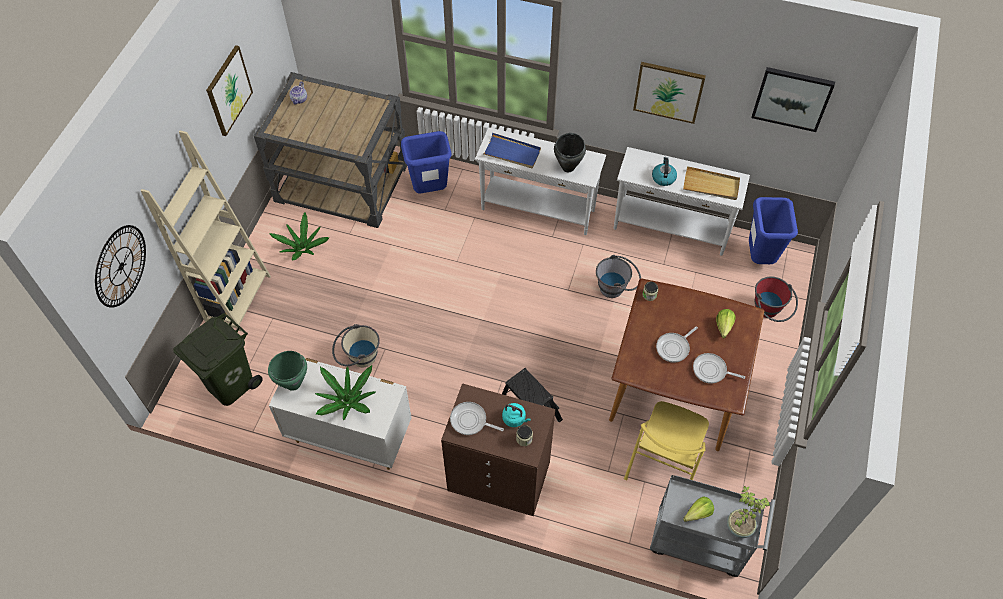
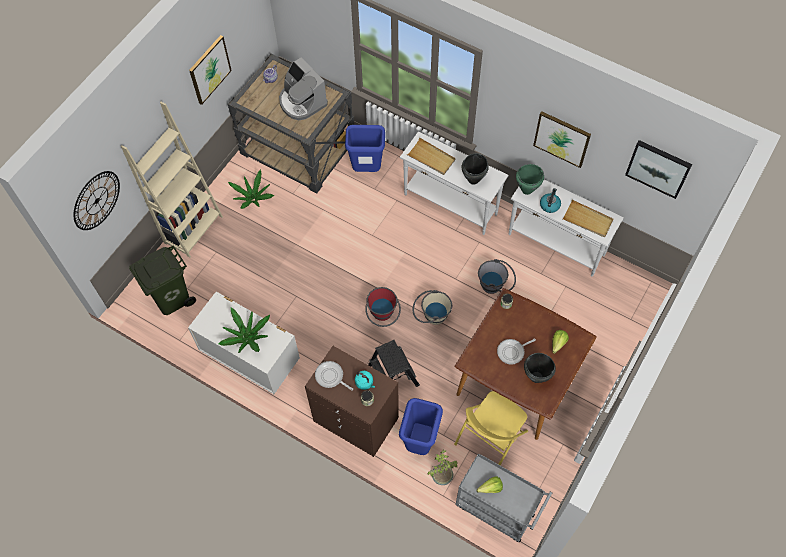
camera: 15 degrees right, 5 degrees up
(293, 384) = (210, 314): green cooking pot -> green cooking pot (526, 190)
(344, 118) = (302, 102): none -> coffee machine
(358, 358) = (273, 299): beige bucket -> beige bucket (431, 316)
(512, 153) = (431, 158): blue tray -> beige tray
(711, 371) = (536, 377): frying pan -> black cooking pot
(739, 526) = (519, 505): potted plant -> potted plant (441, 476)
(759, 257) = (624, 285): blue trash can -> blue trash can (419, 442)
(769, 312) = (617, 334): red bucket -> red bucket (383, 316)

